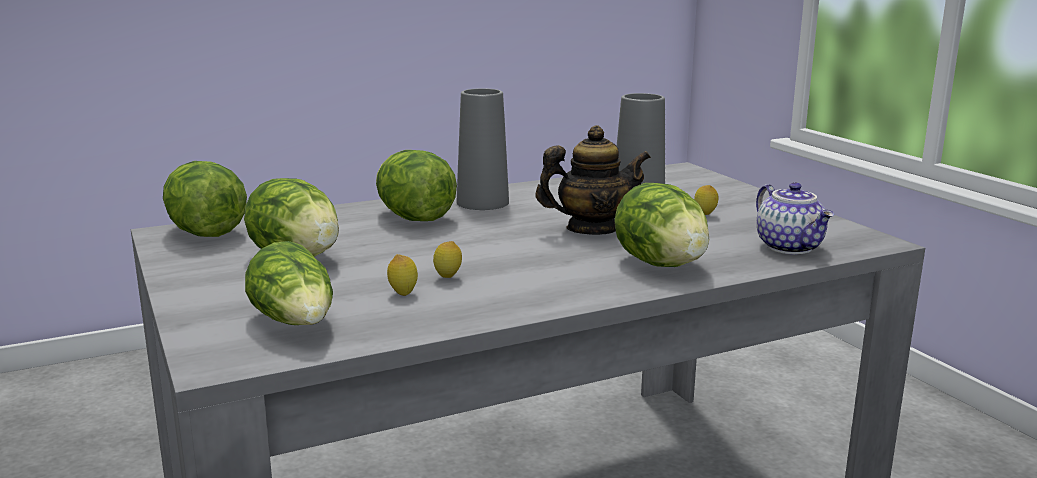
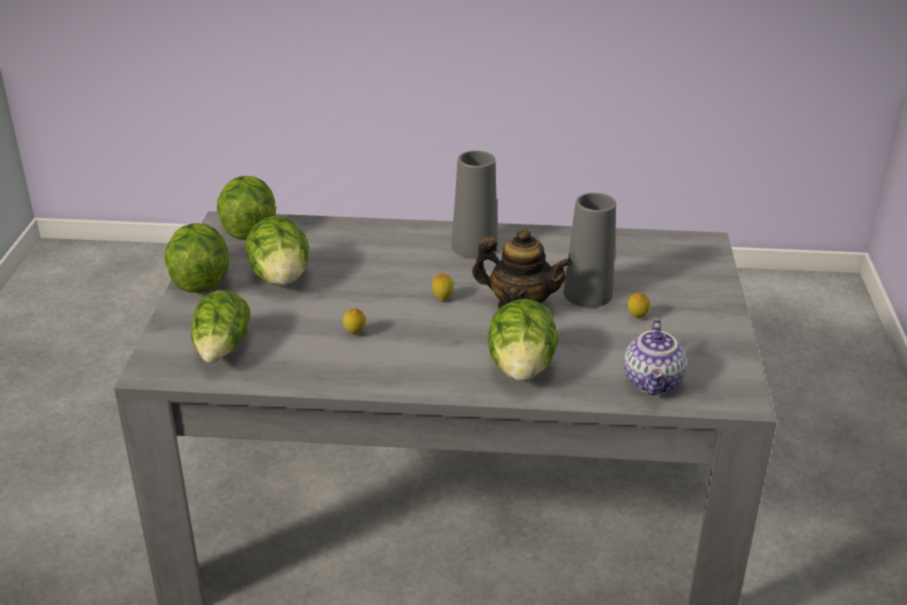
camera: 30 degrees right, 15 degrees up
(403, 294) = (310, 341): lemon -> lemon (442, 299)
(414, 218) = (403, 253): lettuce -> lettuce (200, 281)

